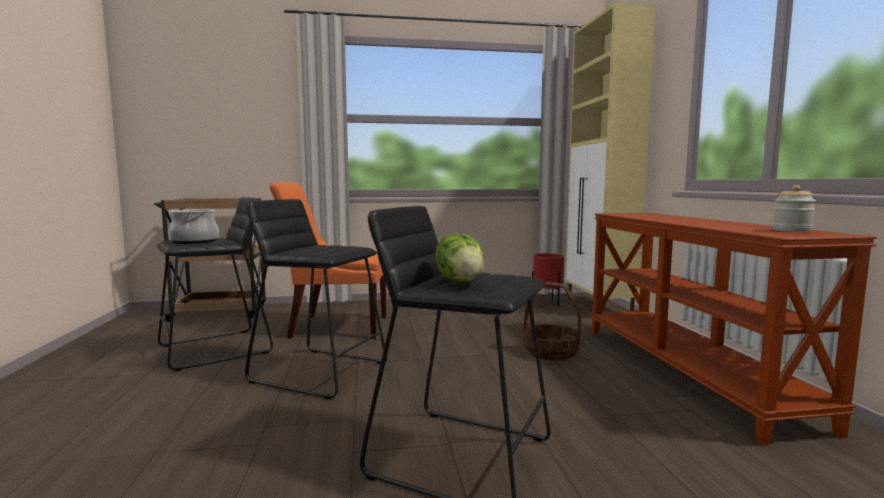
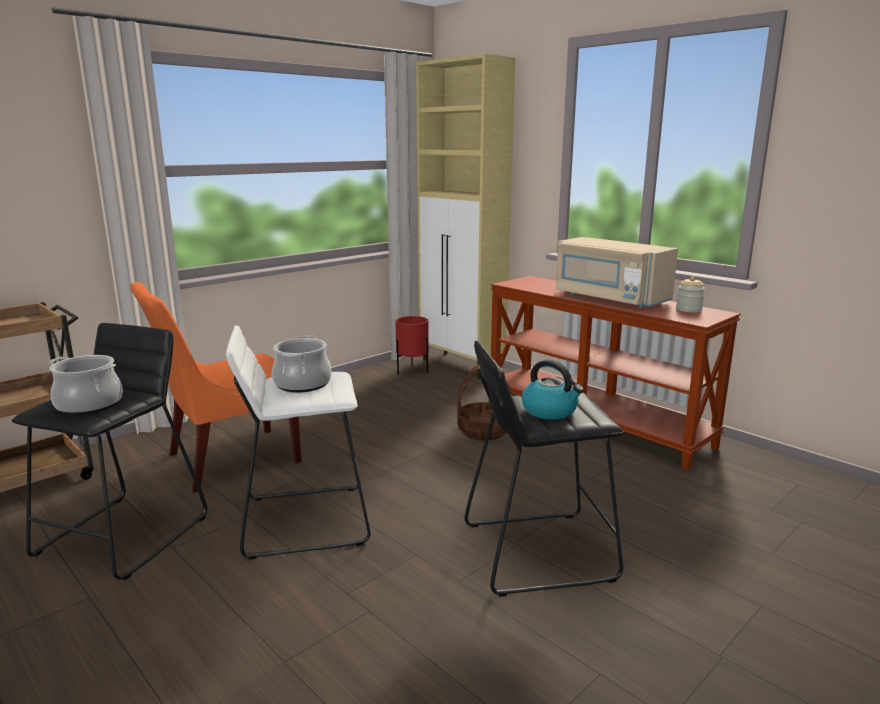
camera: 35 degrees left, 10 degrees up
(320, 371) = (305, 520): black stool -> white stool
(323, 248) = (302, 384): none -> cooking pot
(461, 281) = (550, 411): lettuce -> kettle
(700, 222) = (609, 298): none -> beige microwave

